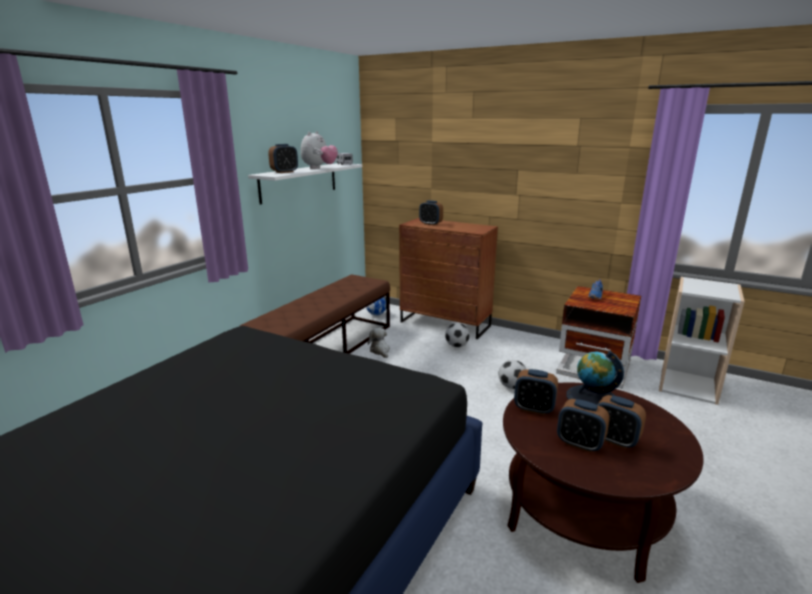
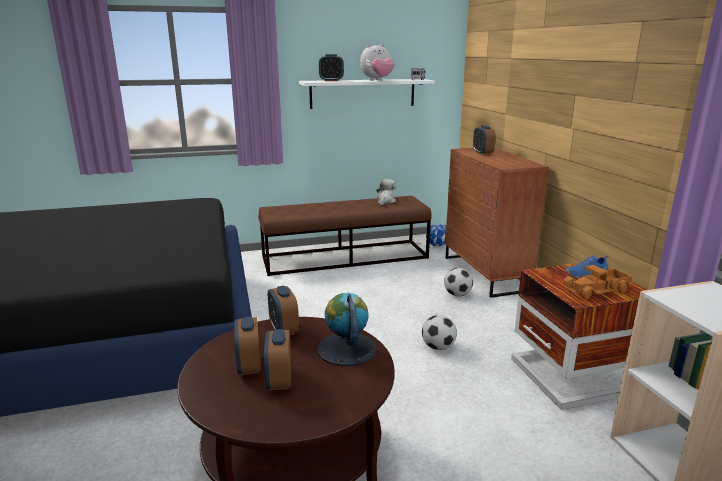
camera: 45 degrees right, 0 degrees up
(380, 351) = (383, 273): plush toy -> plush toy (385, 201)
(617, 302) = (597, 290): none -> toy truck

